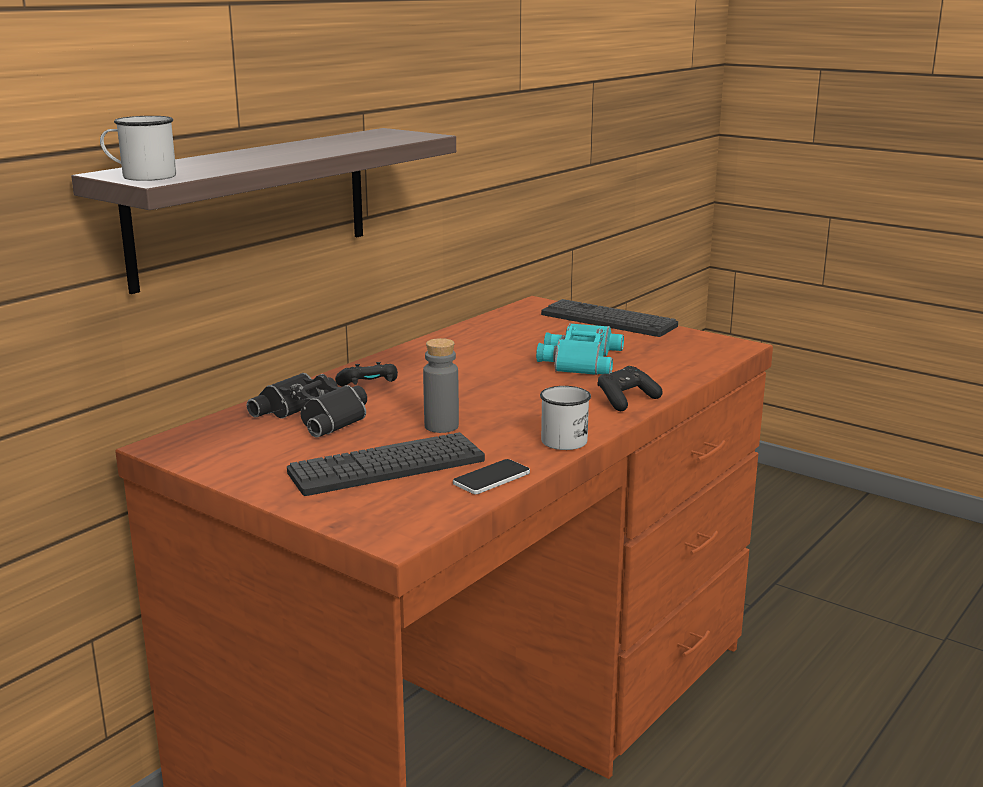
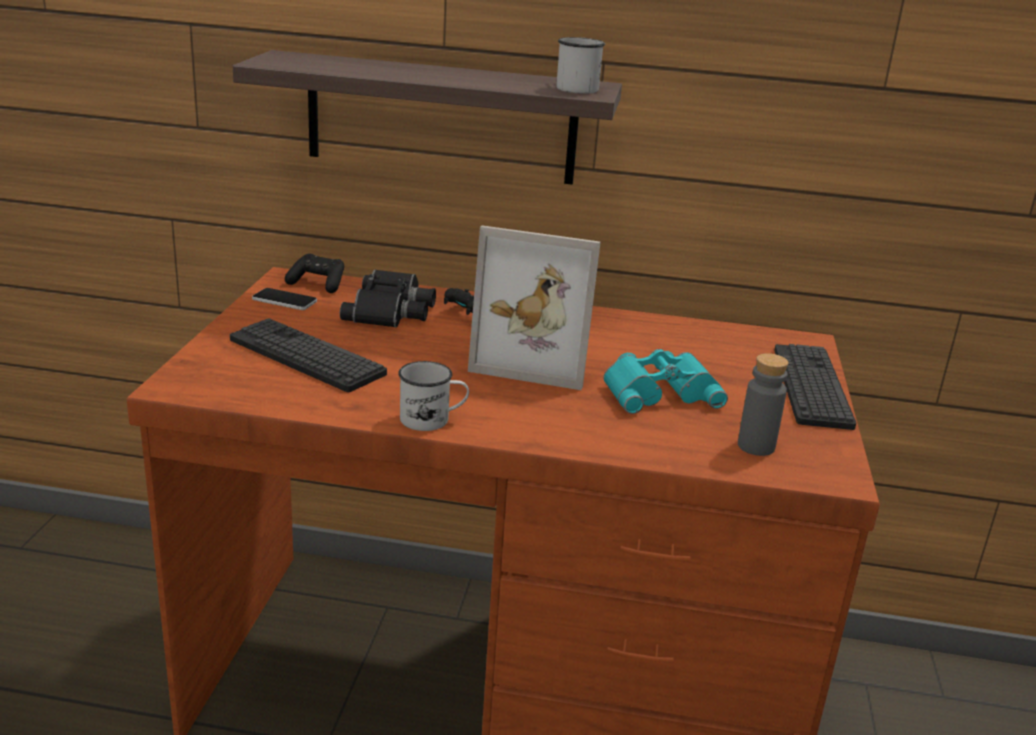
camera: 60 degrees right, 5 degrees up
(141, 176) = (274, 59): white mug -> white mug (574, 88)
(441, 426) = (411, 360): grey bottle -> grey bottle (756, 446)
(483, 383) = (536, 358): none -> picture frame
(491, 478) = (312, 402): phone -> phone (284, 300)
(626, 400) = (566, 434): black game controller -> black game controller (318, 284)

